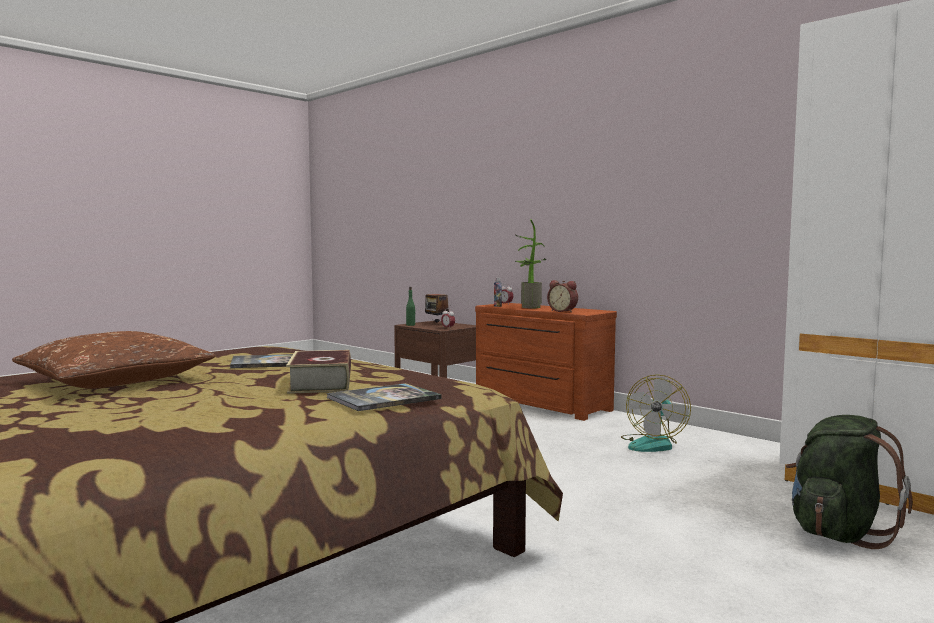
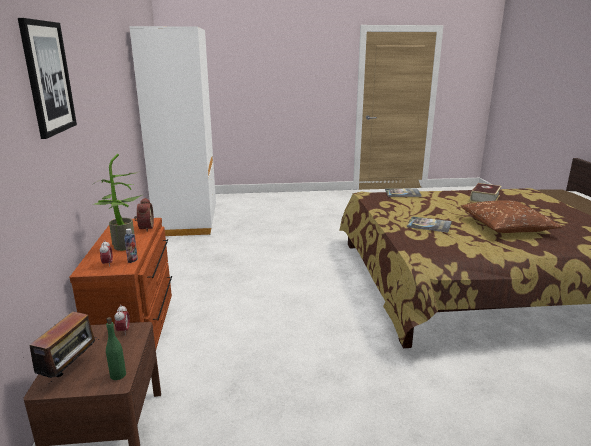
camera: 140 degrees left, 15 degrees up
(321, 383) = (416, 204): book -> book (485, 198)
(536, 157) = (48, 78): none -> picture
(653, 444) = (195, 264): fan -> none
(838, 532) = (251, 222): green backpack -> none

